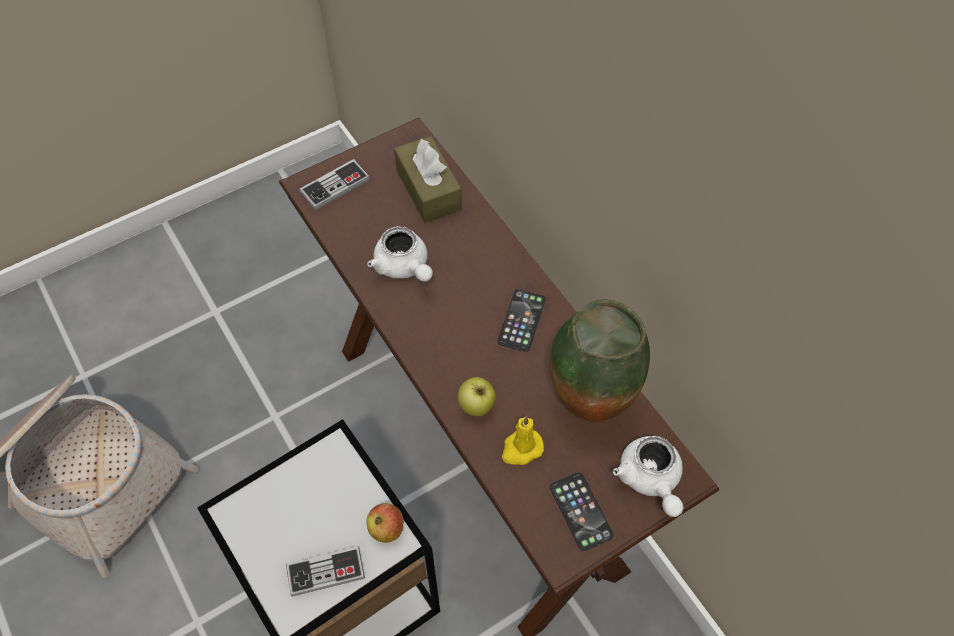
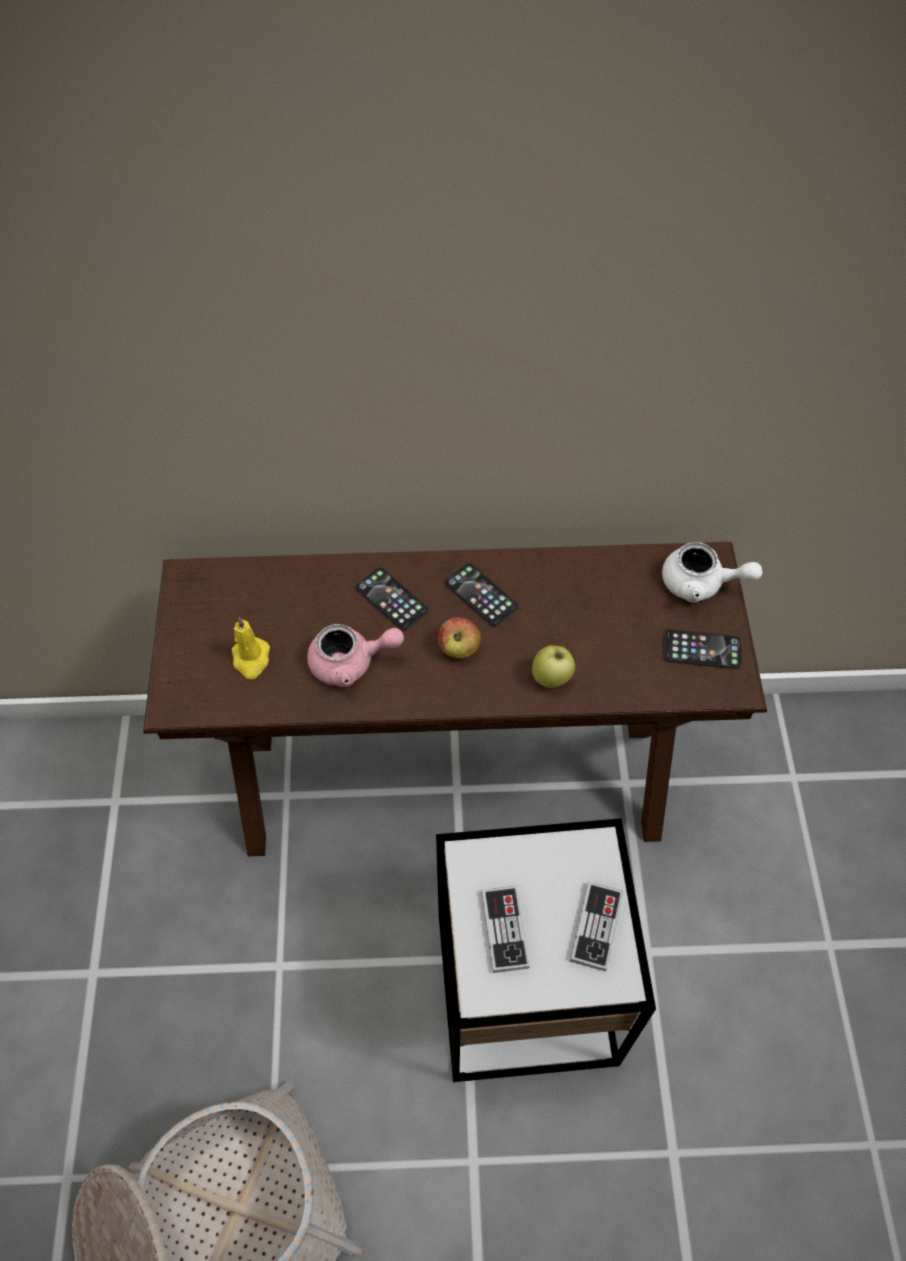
camera: 60 degrees left, 0 degrees up
(335, 186) = (198, 678): game controller -> game controller (504, 929)
(386, 529) = (581, 849): apple -> apple (459, 648)
(404, 267) = (351, 663): white teapot -> pink teapot
(428, 189) = (269, 595): brown tissue box -> none
(476, 264) = (391, 599): none -> phone
(521, 449) = (616, 664): yellow candle -> yellow candle (251, 659)
(588, 403) = (600, 589): vase -> none

